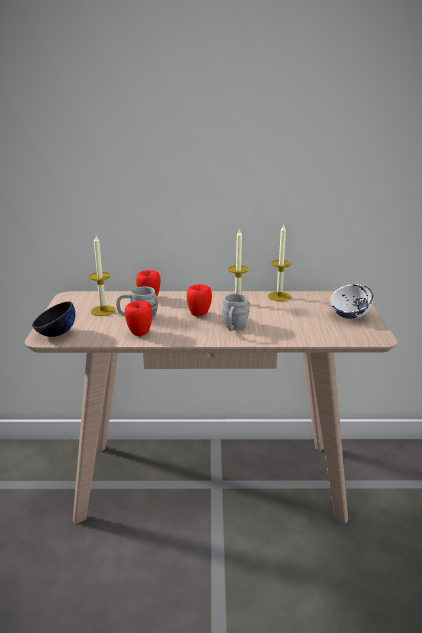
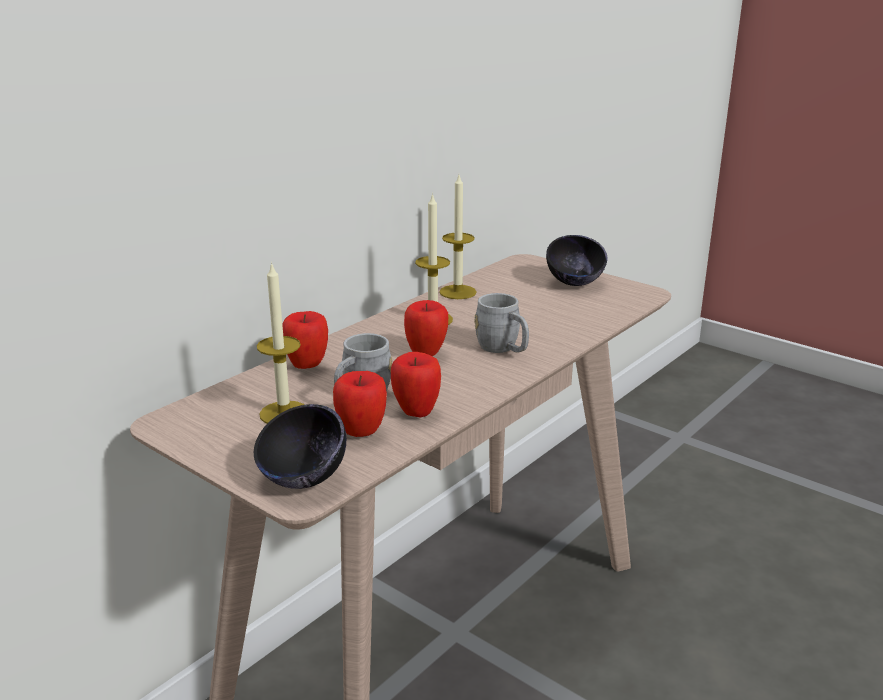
camera: 50 degrees left, 0 degrees up
(106, 330) = (361, 433): none -> apple
(349, 316) = (574, 283): white bowl -> black bowl

